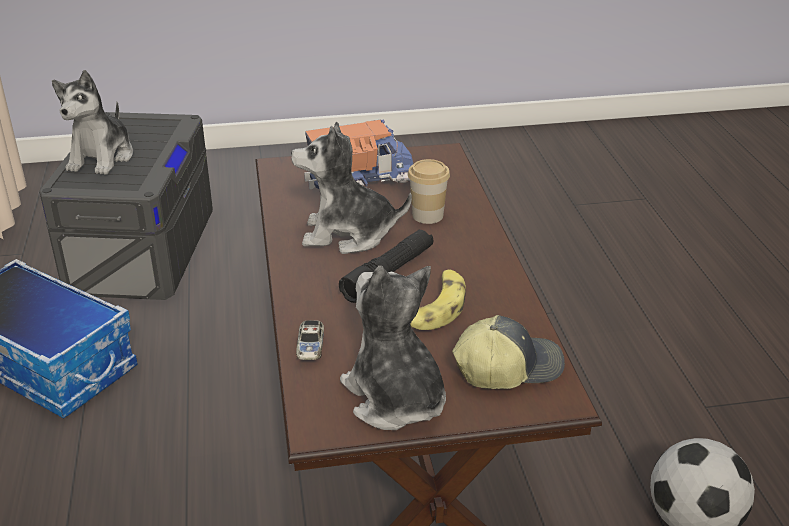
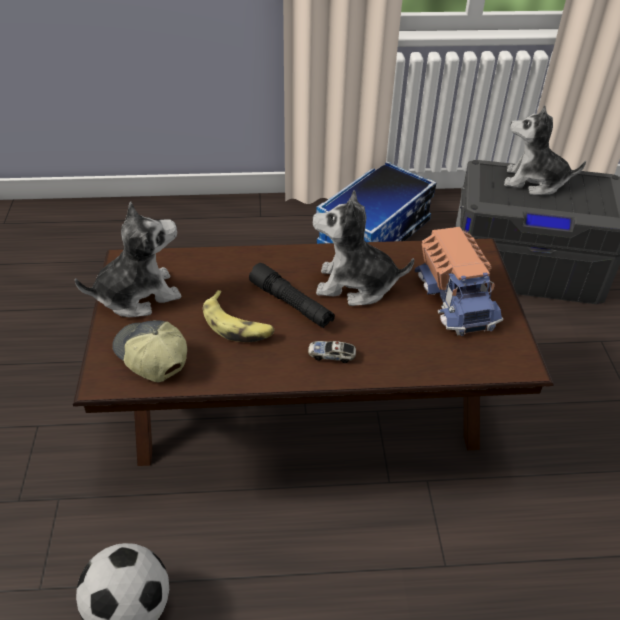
camera: 95 degrees right, 10 degrees up
(310, 347) = (207, 260): toy car -> toy car (331, 355)
(348, 234) = (355, 285): plush toy -> plush toy turned 90 degrees counterclockwise
(427, 215) = (385, 337): cup -> none
(507, 367) = (150, 357): cap -> cap turned 150 degrees clockwise

